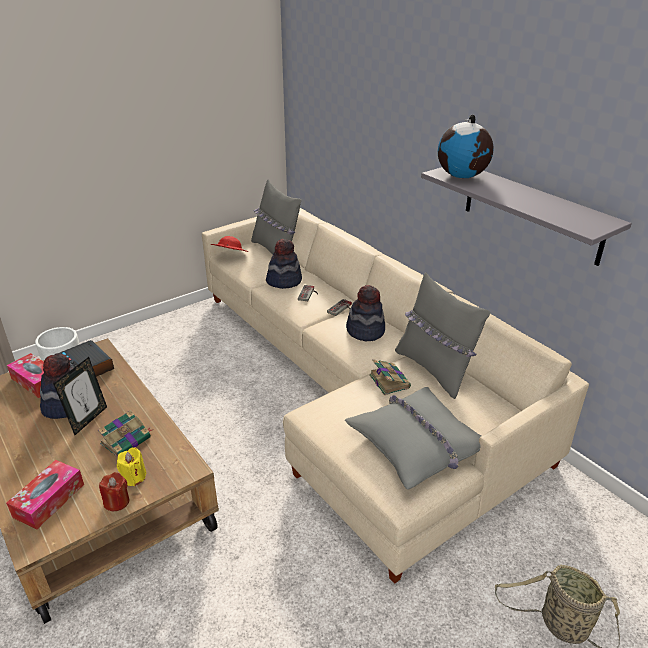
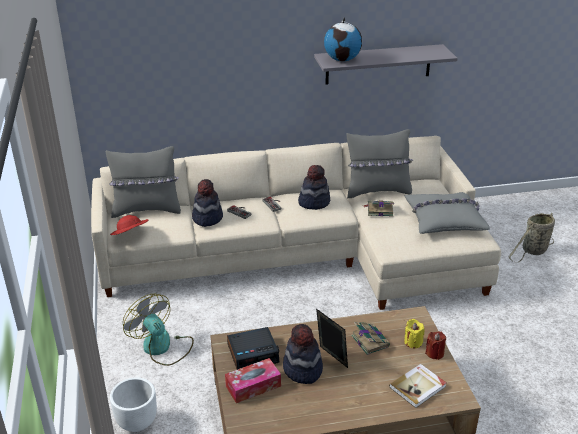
camera: 65 degrees left, 0 degrees up
(49, 500) = (418, 387): tissue box -> book
(162, 348) = (162, 347): none -> fan

